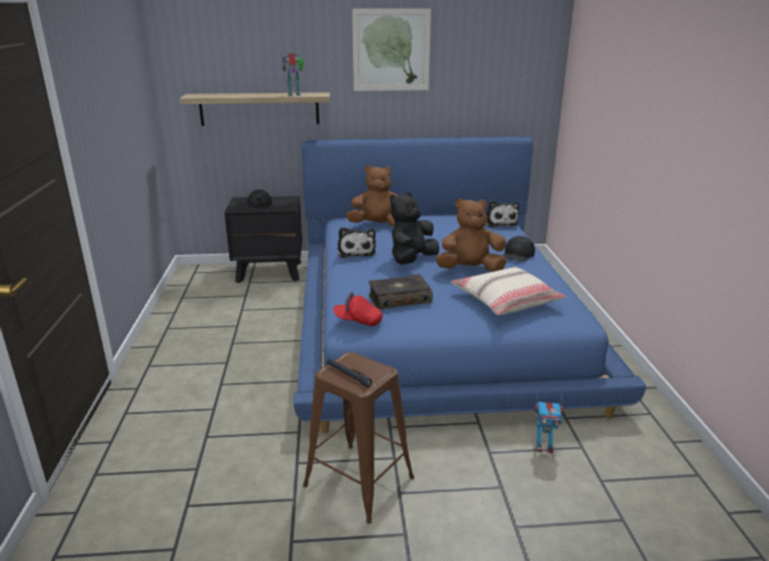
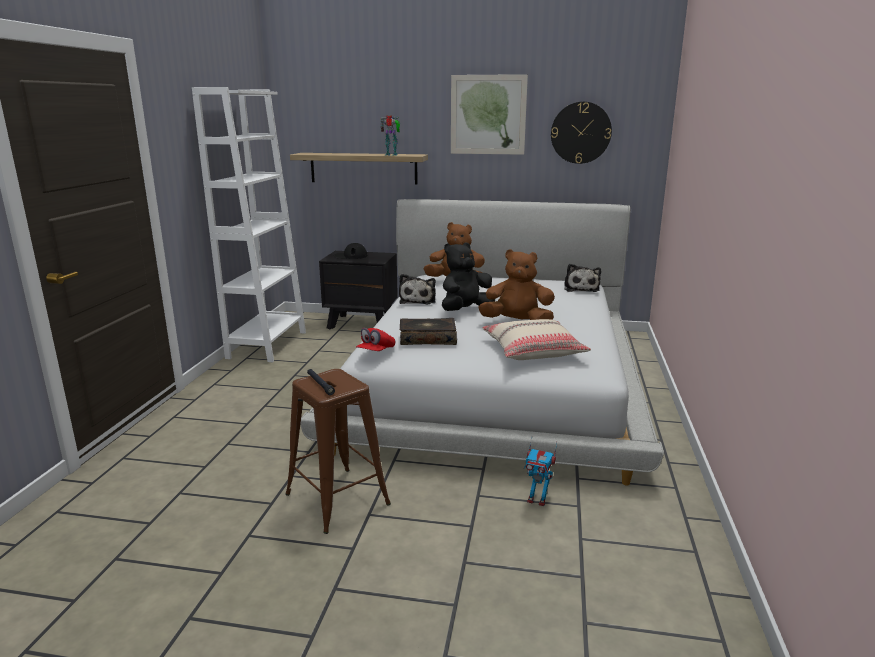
camera: 15 degrees right, 5 degrees down
(181, 309) = (267, 345): none -> white bookcase
(358, 321) = (376, 352): red cap -> red cap turned 90 degrees counterclockwise
(435, 322) = (493, 380): blue bed -> white bed
(483, 67) = (580, 133): none -> wall clock
(517, 254) = (577, 315): black cap -> none

